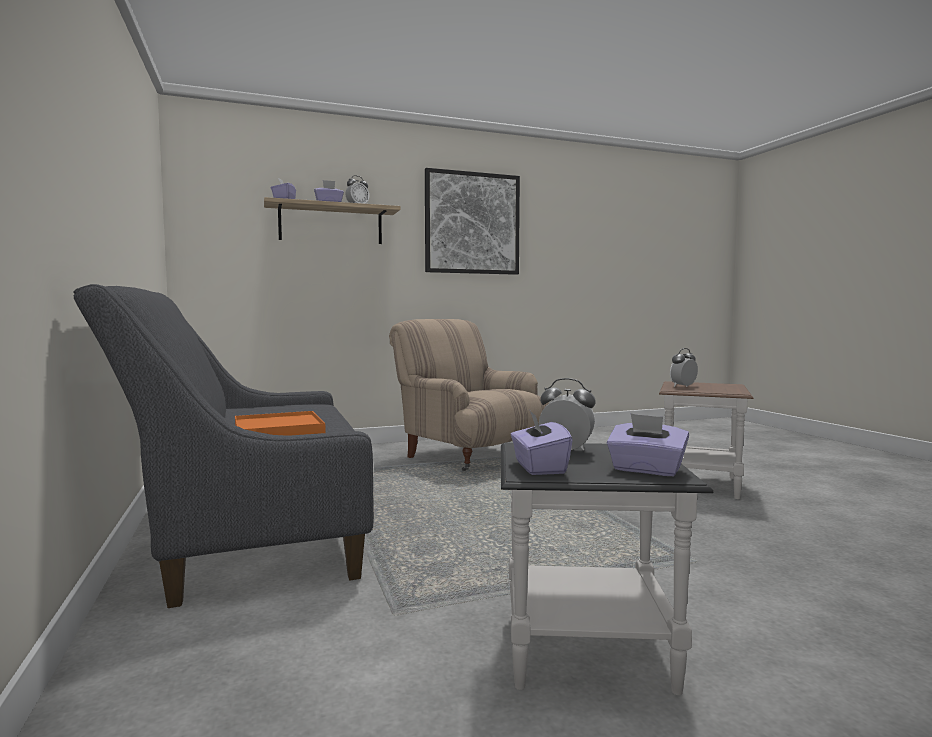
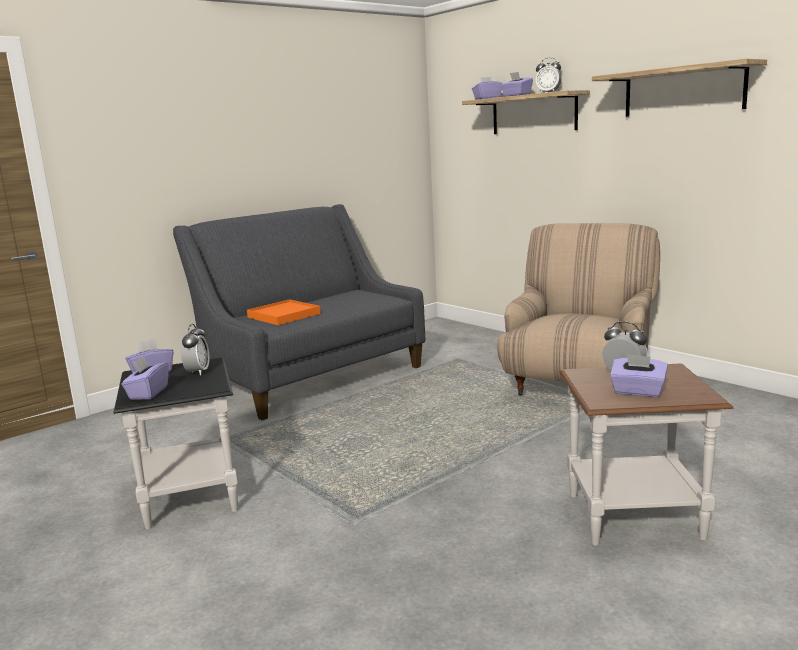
camera: 70 degrees right, 10 degrees up
(472, 223) = (683, 91): picture -> shelf
(719, 388) = (638, 392): none -> purple tissue box

